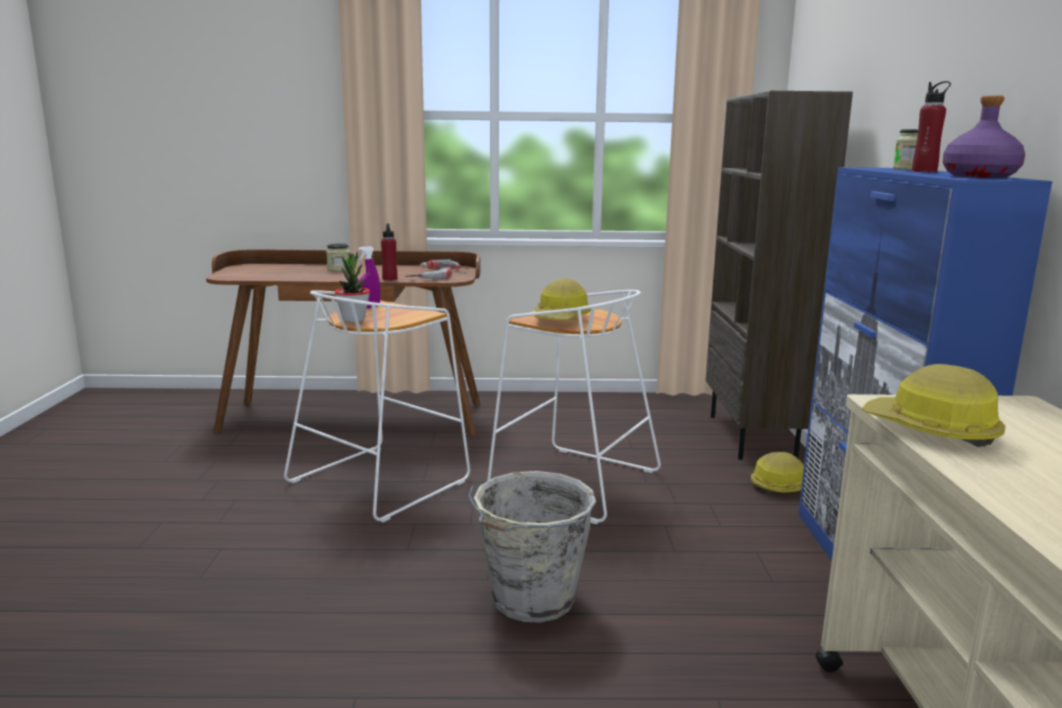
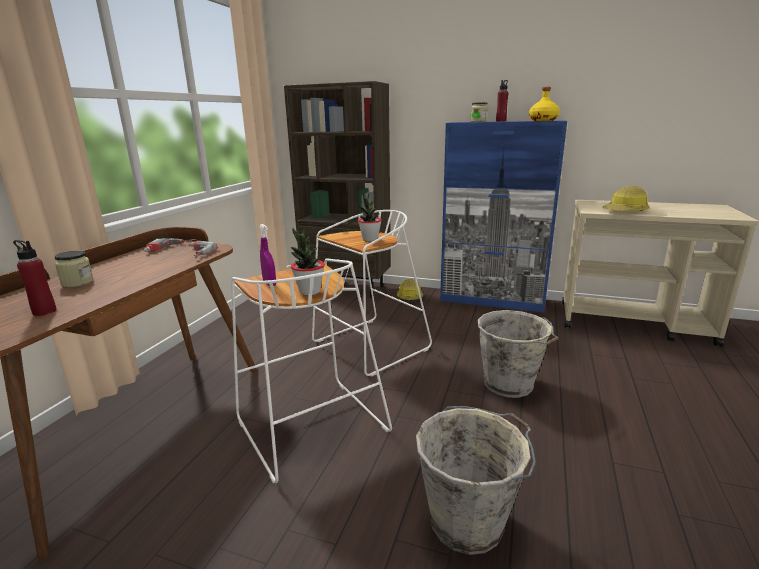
camera: 70 degrees left, 5 degrees up
(242, 584) = (469, 521): none -> grey bucket
(390, 279) = (179, 266): red bottle -> red bottle (44, 311)
(561, 318) = (370, 239): hard hat -> potted plant
(978, 176) = (543, 120): purple bottle -> yellow bottle

